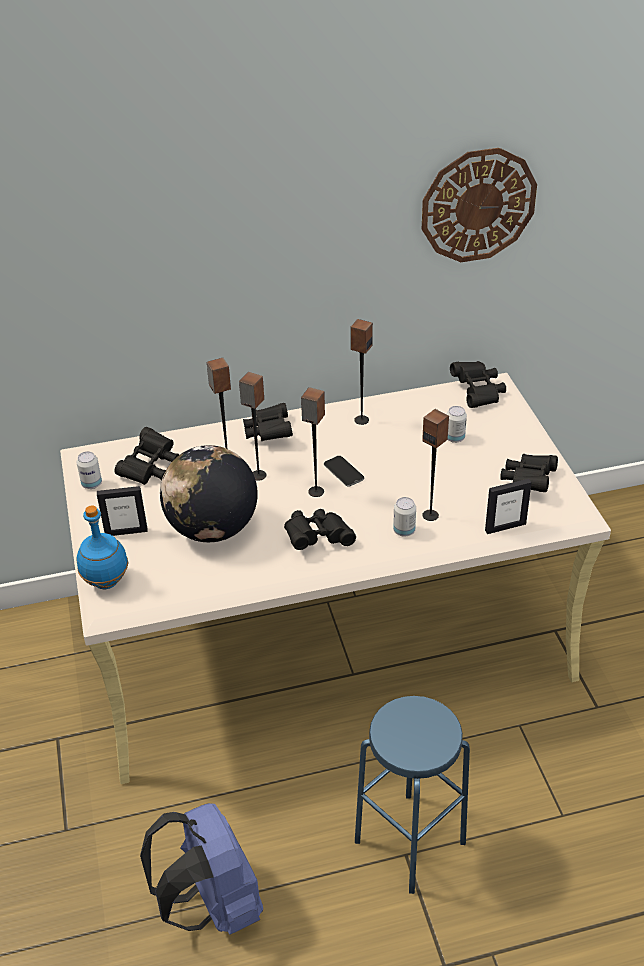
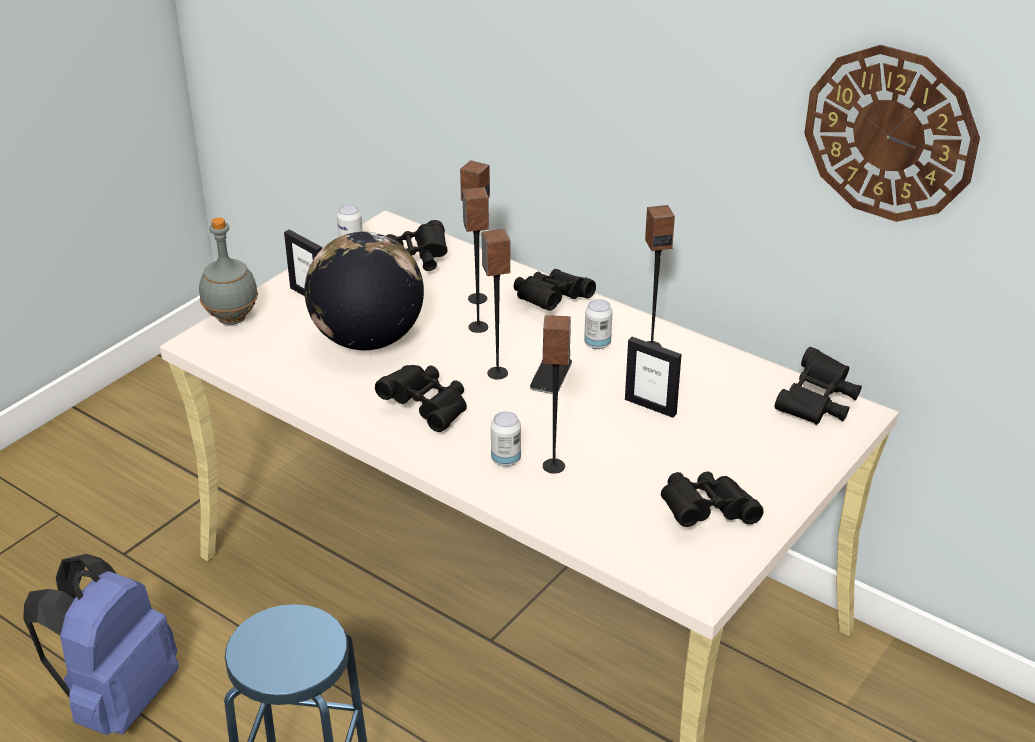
camera: 50 degrees right, 5 degrees down
(107, 581) = (233, 318): blue bottle -> grey bottle
(454, 438) = (709, 424): can -> can (597, 343)
(505, 527) = (601, 530): picture frame -> picture frame (650, 406)

